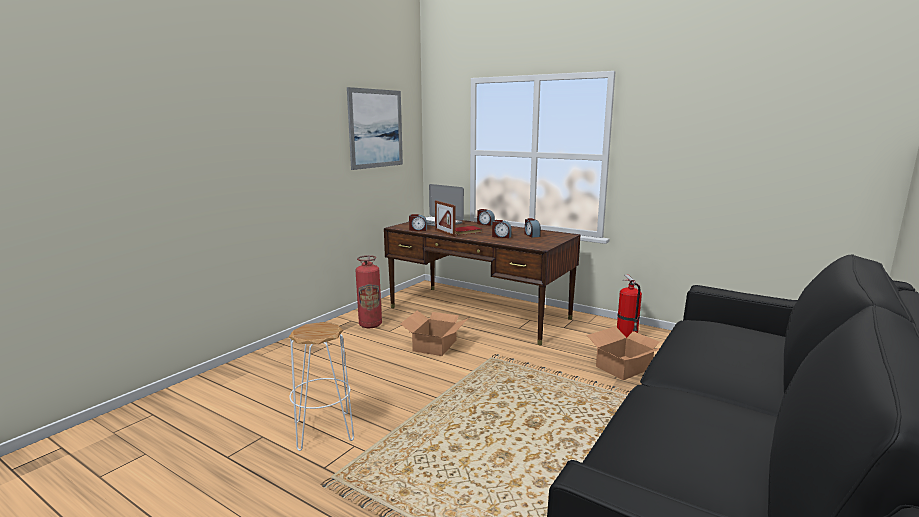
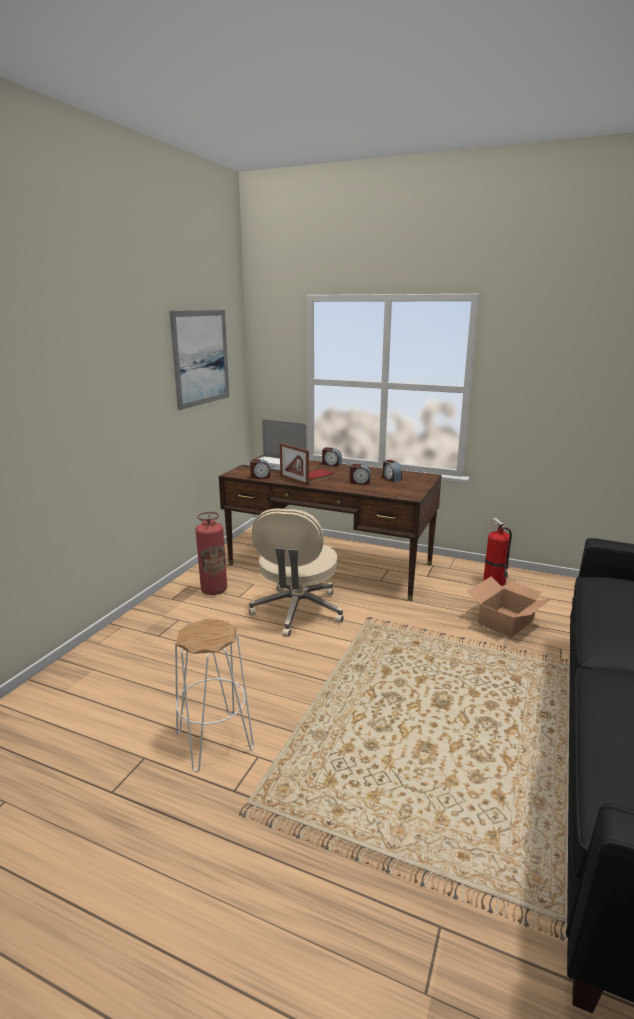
camera: 10 degrees left, 5 degrees up
(434, 345) = (297, 612): cardboard box -> beige office chair

